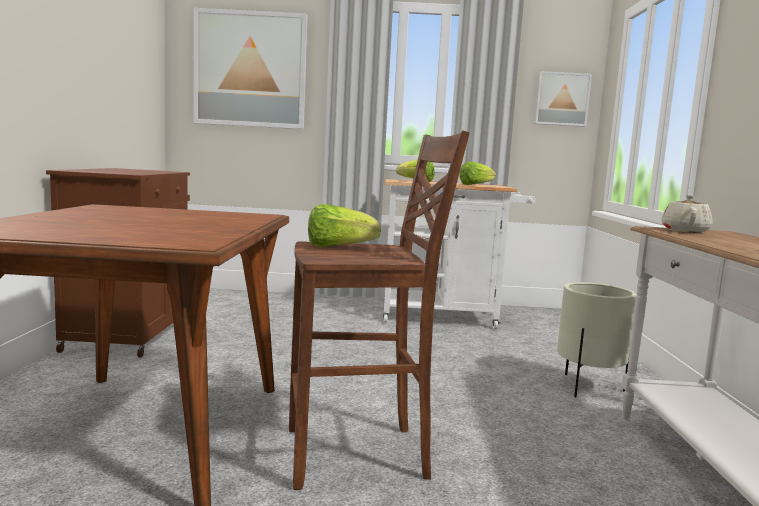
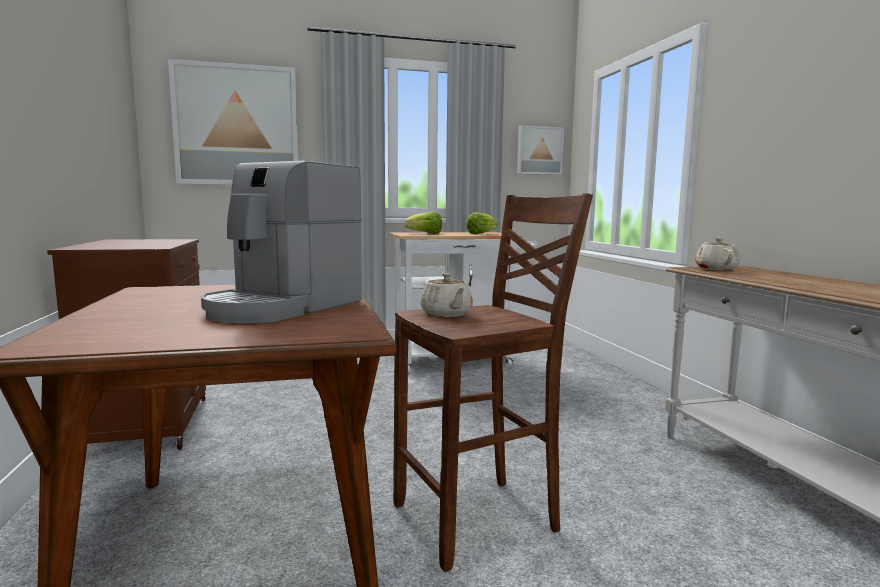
camera: 15 degrees left, 0 degrees up
(180, 225) = (283, 307): none -> coffee machine
(338, 247) = (446, 314): lettuce -> beige teapot
(588, 387) = (622, 412): beige planter -> none

